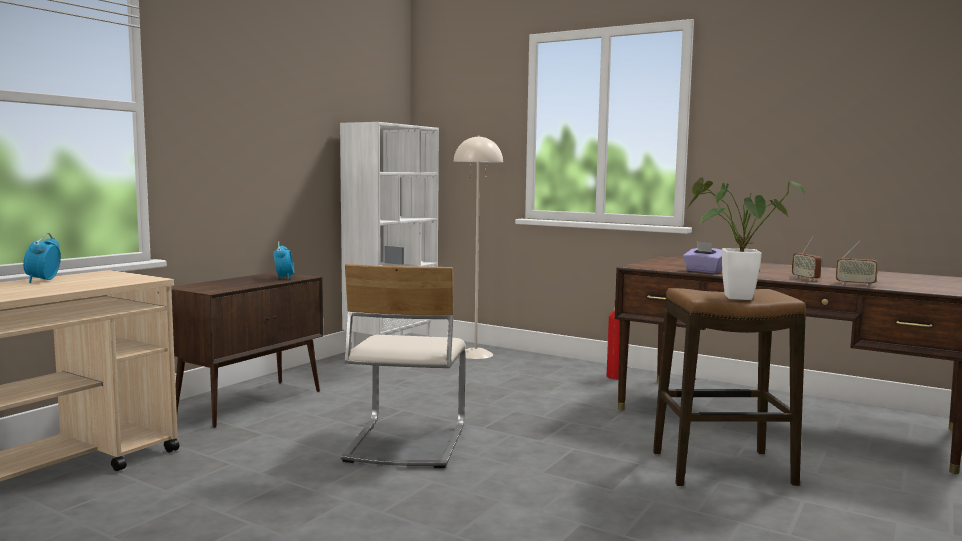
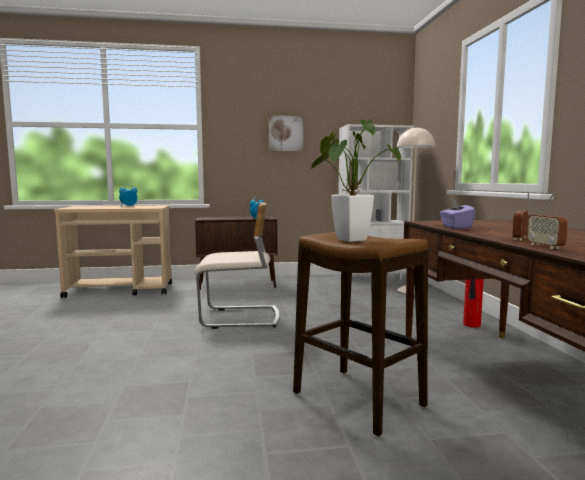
camera: 50 degrees right, 0 degrees up
(272, 127) = (286, 133): none -> picture
(405, 442) = (240, 318): beige chair -> beige chair turned 150 degrees counterclockwise

